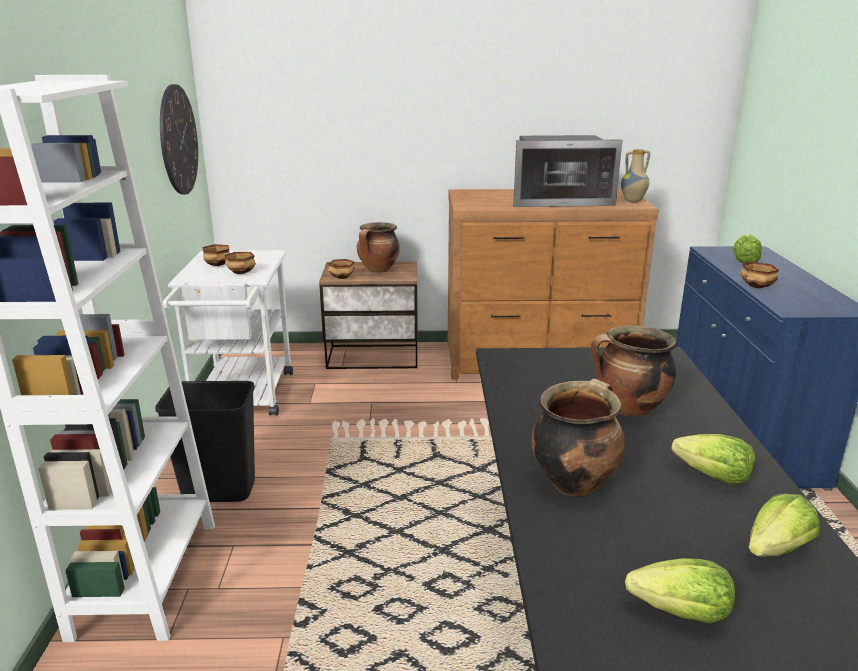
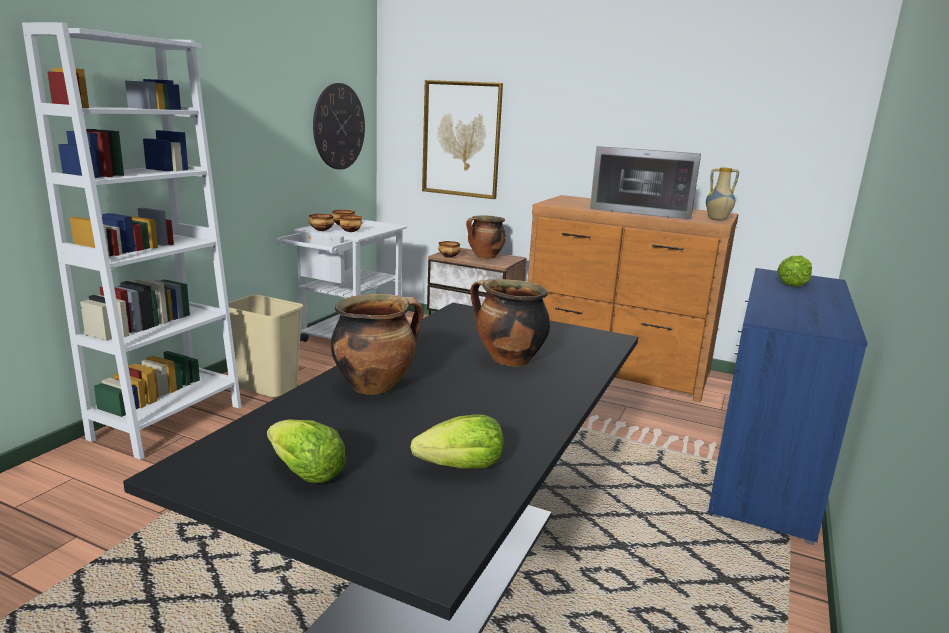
camera: 25 degrees right, 5 degrees down
(220, 490) = (268, 388): black trash can -> beige trash can
(321, 137) = (461, 139): none -> picture
(713, 477) = (497, 414): lettuce -> none
(756, 287) = (764, 301): bowl -> bowl (320, 230)

